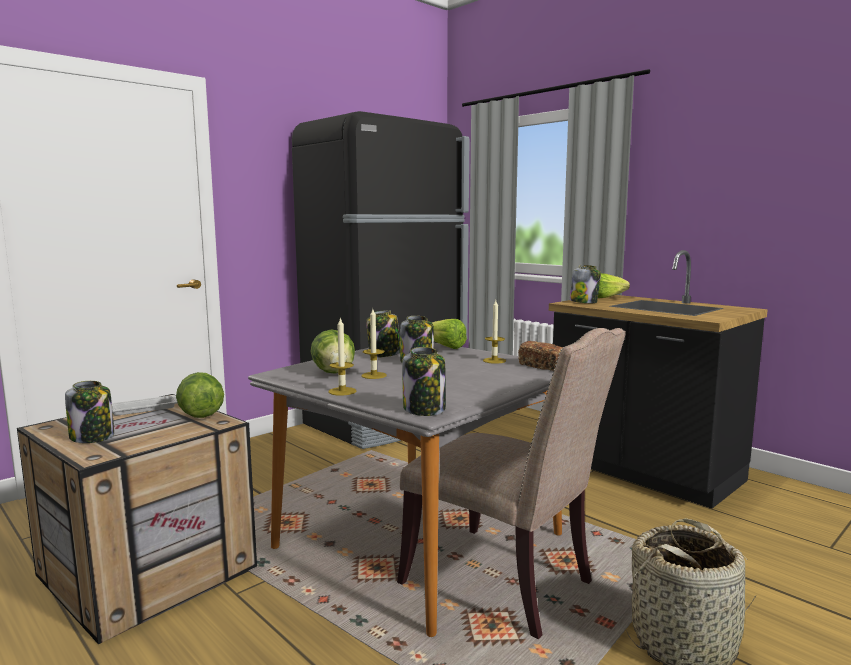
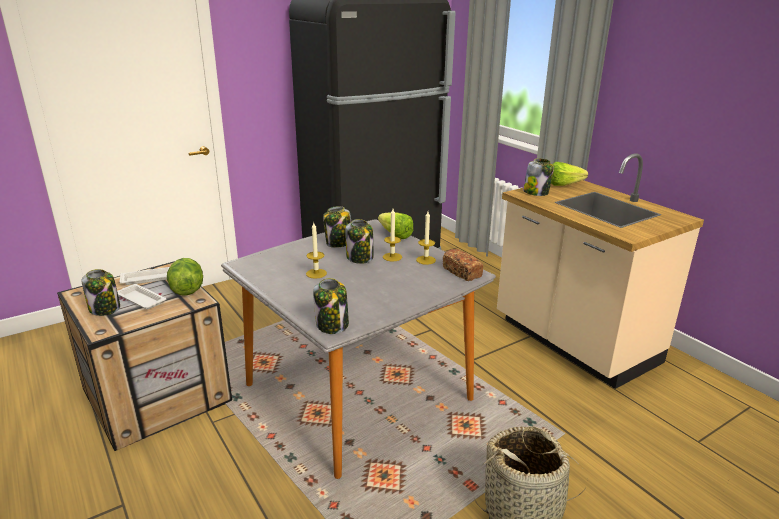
camera: 10 degrees right, 15 degrees up
(140, 426) = (140, 299): none -> white tray
(334, 373) = (287, 266): lettuce -> none
(342, 391) = (281, 294): candle -> candle (392, 257)
(505, 583) = (409, 439): beige chair -> none
(643, 472) = (574, 342): black counter -> beige counter

